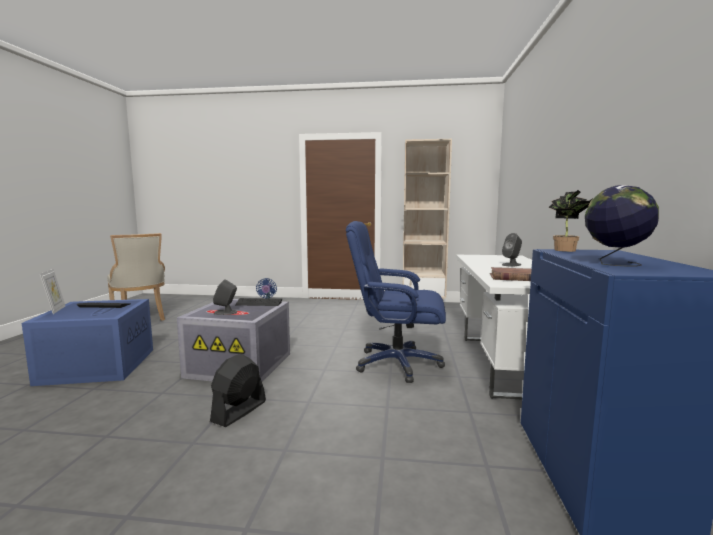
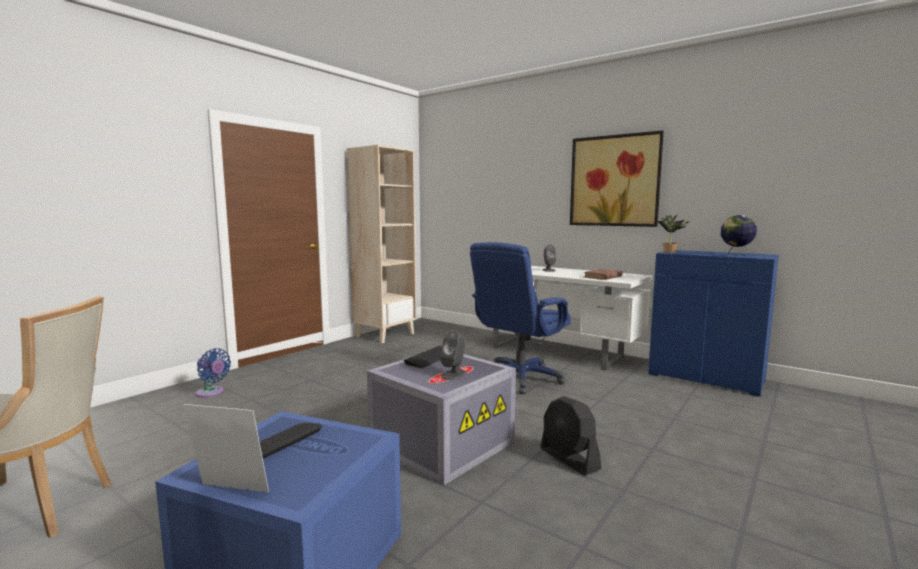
camera: 60 degrees left, 0 degrees up
(587, 144) = (614, 181): none -> picture

